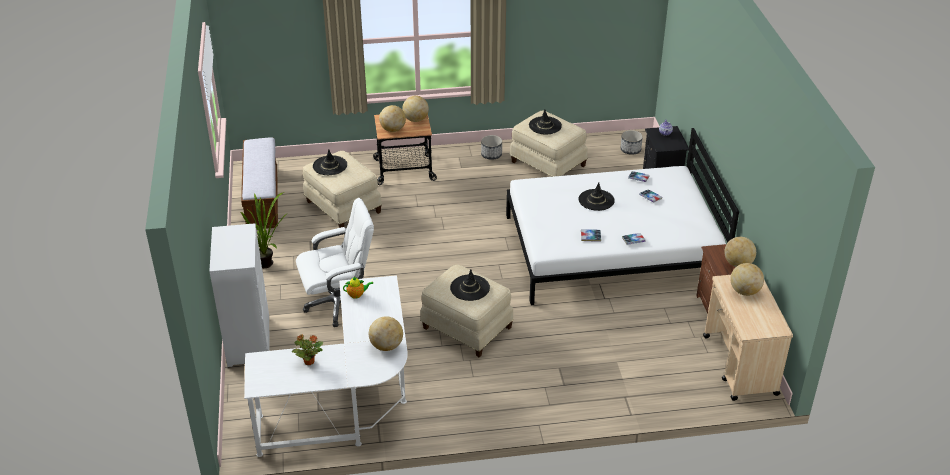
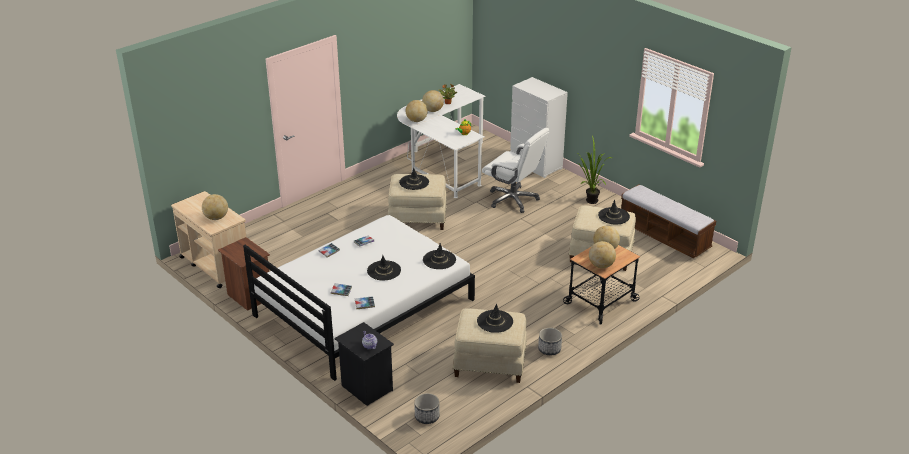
camera: 145 degrees right, 5 degrees down
(339, 303) = (513, 199): white office chair -> white office chair turned 90 degrees counterclockwise
(536, 190) = (439, 260): none -> black hat
(738, 264) = (233, 251): globe -> globe (433, 110)

